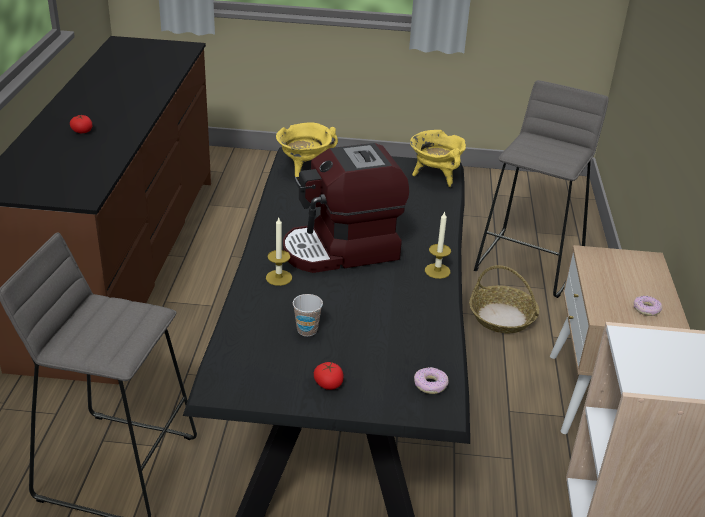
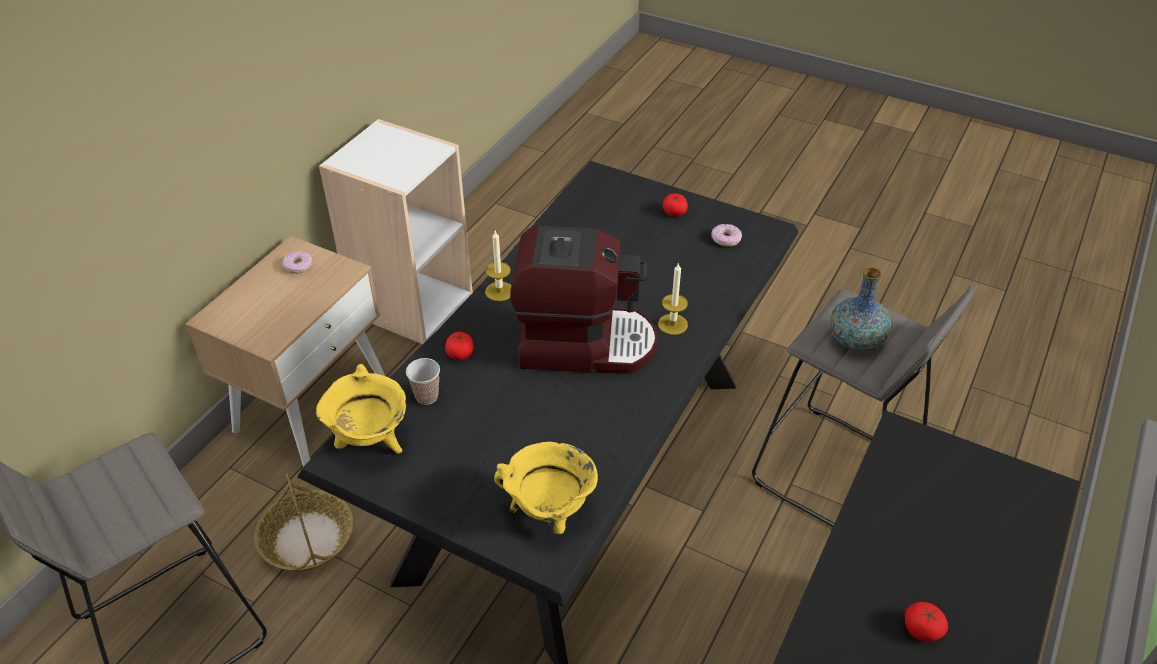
camera: 155 degrees left, 10 degrees up
(113, 320) = (856, 341): none -> vase
(307, 330) = (670, 260): cup -> cup (426, 396)
(426, 226) = (460, 353): none -> tomato
(430, 385) = (592, 193): donut -> donut (726, 239)

